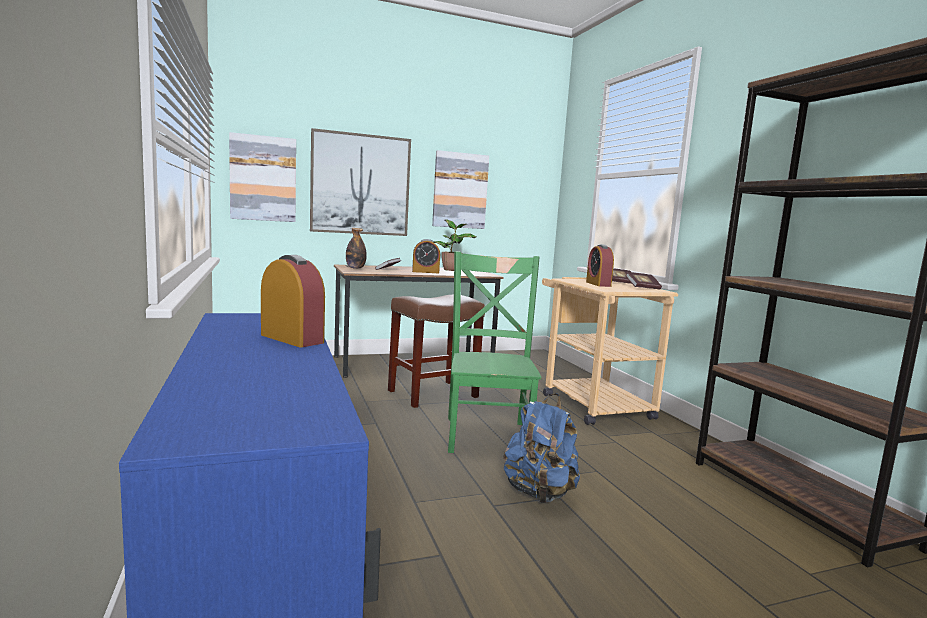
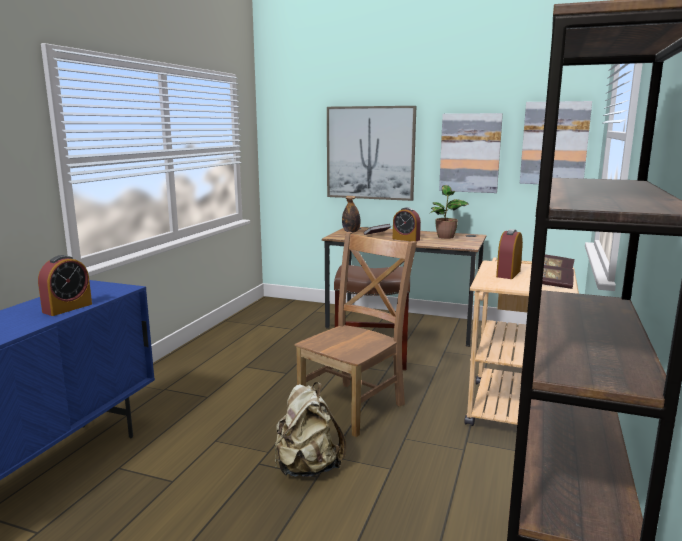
camera: 40 degrees right, 5 degrees up
(263, 178) = (293, 153): picture -> picture (554, 143)
(292, 339) = (67, 308): alarm clock -> alarm clock turned 45 degrees clockwise
(488, 434) = (354, 406): green chair -> brown chair
(539, 493) = (307, 468): blue backpack -> beige backpack

